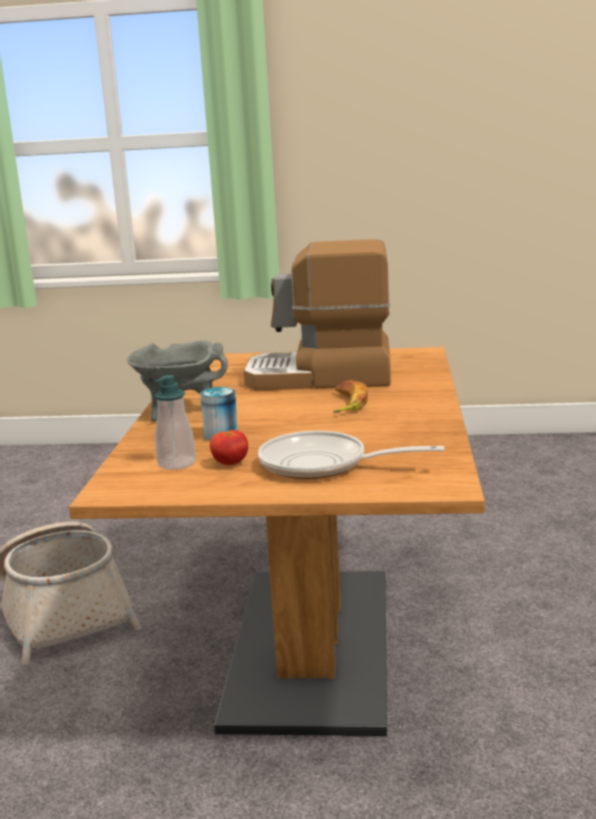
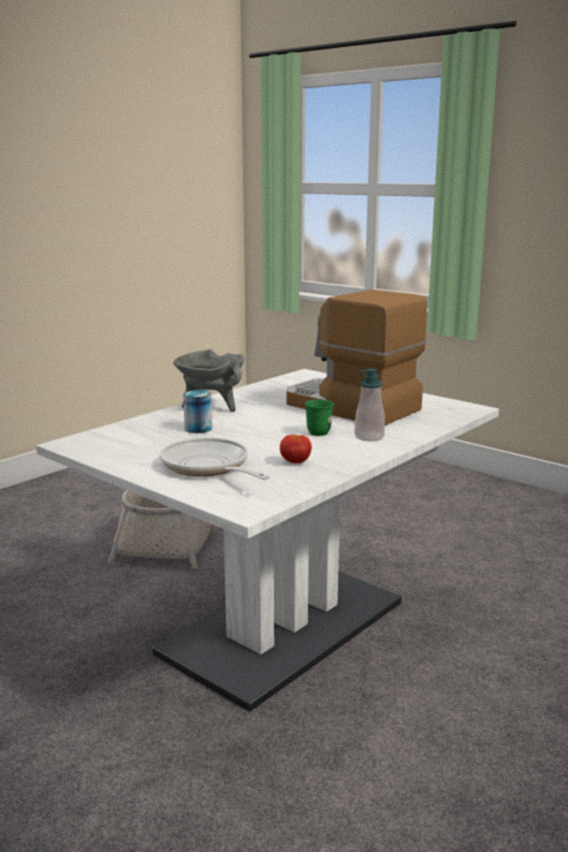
camera: 35 degrees right, 0 degrees up
(176, 463) = (136, 438): soap dispenser -> soap dispenser (369, 437)
(230, 464) = (162, 448): tomato -> tomato (295, 462)
(311, 646) = (284, 627): brown dining table -> white dining table
(346, 404) = (321, 431): banana -> green mug

